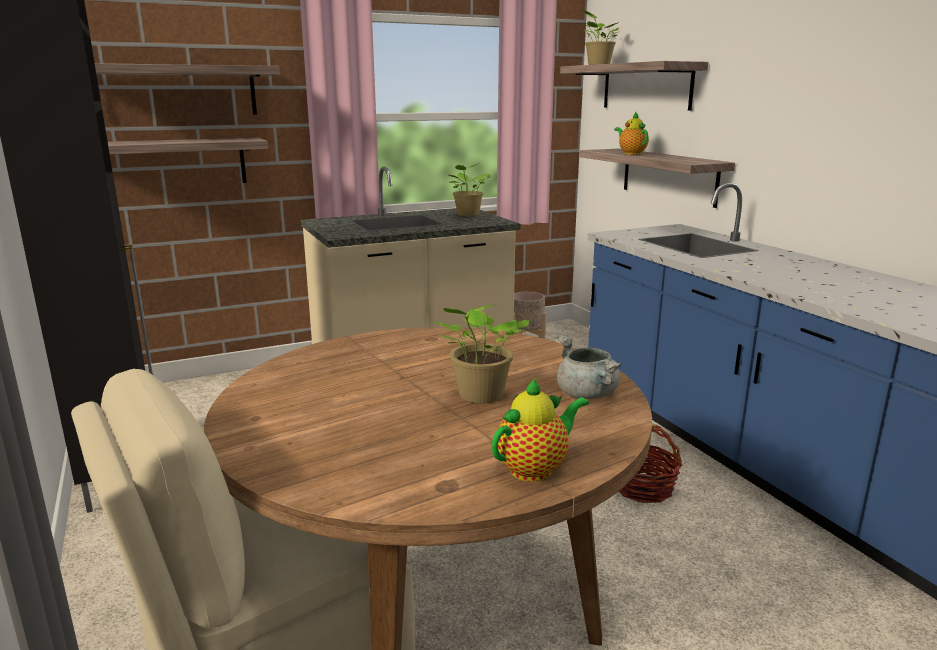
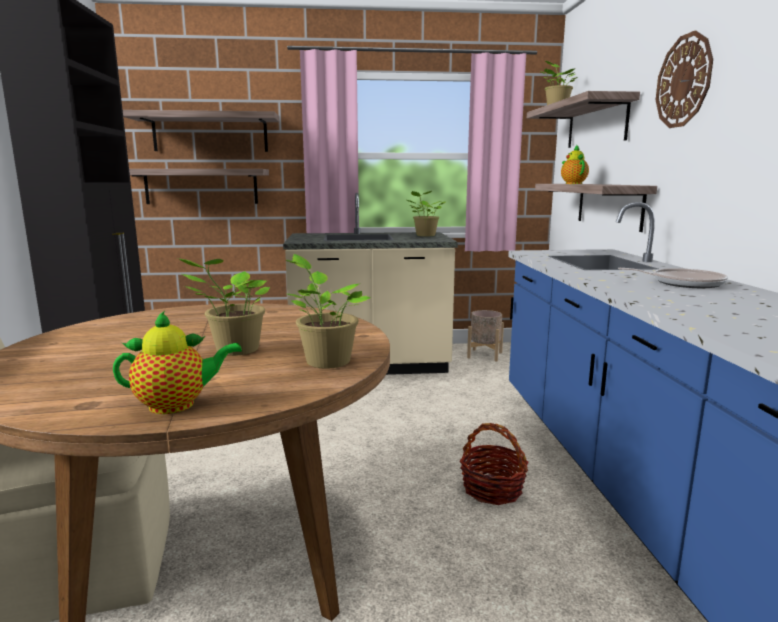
camera: 20 degrees right, 5 degrees down
(587, 395) = (325, 361): grey cooking pot -> potted plant
(766, 61) = (684, 81): none -> wall clock
(804, 269) = (683, 283): none -> frying pan

